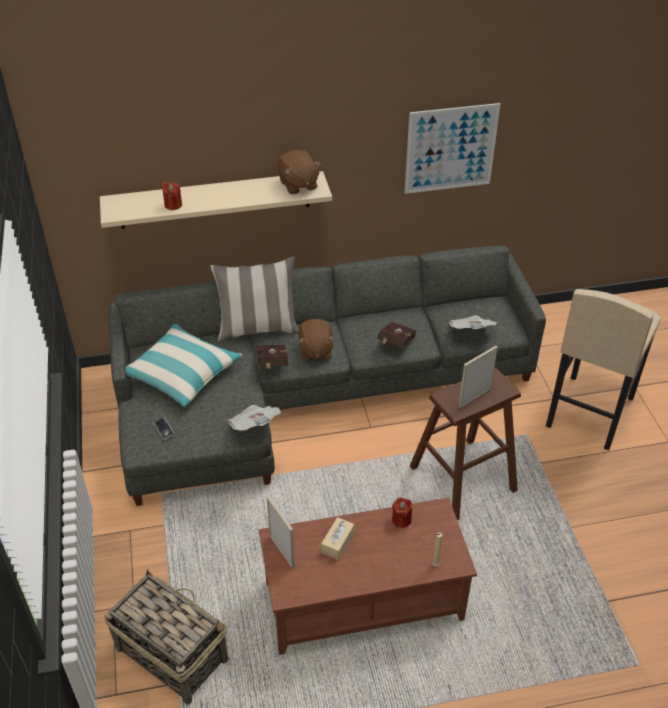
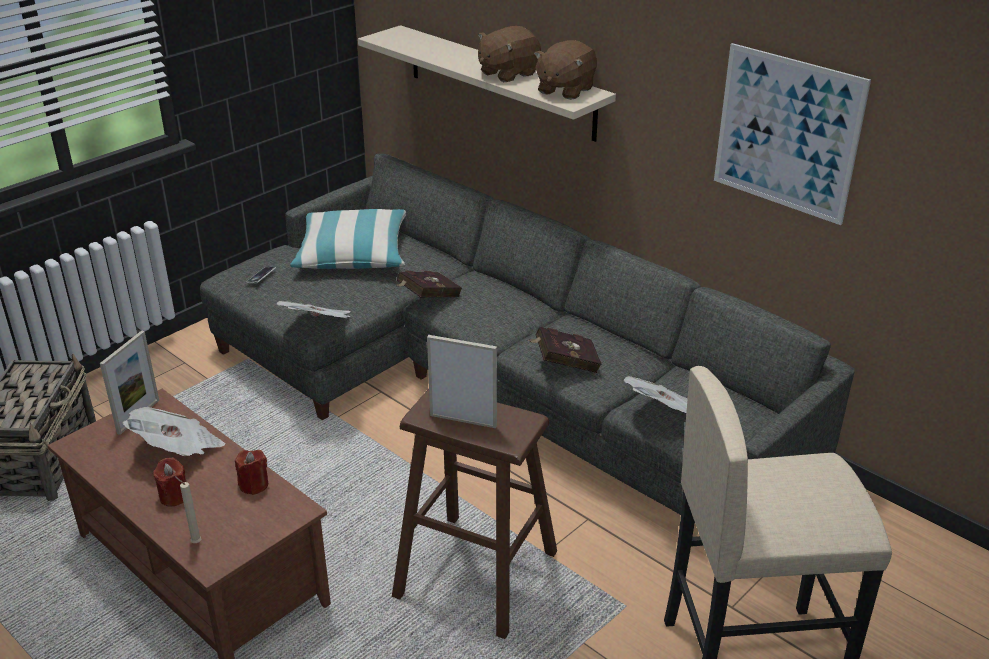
camera: 55 degrees right, 10 degrees down
(173, 205) = (432, 53): red candle -> red candle (174, 496)
(258, 328) = (477, 268): pillow -> none
(315, 350) = (485, 316): brown plush toy -> brown plush toy (507, 73)
(337, 543) = (179, 450): beige tissue box -> newspaper

